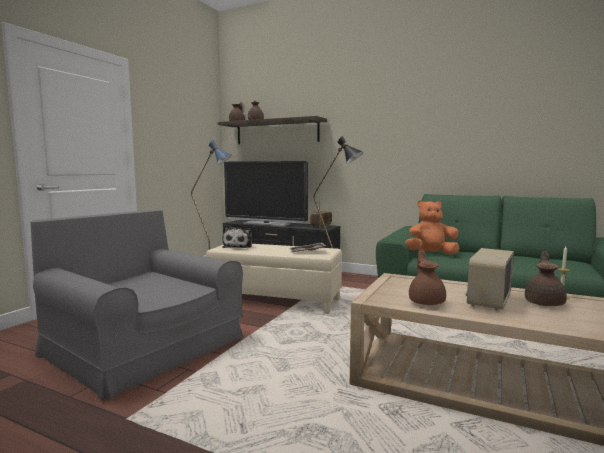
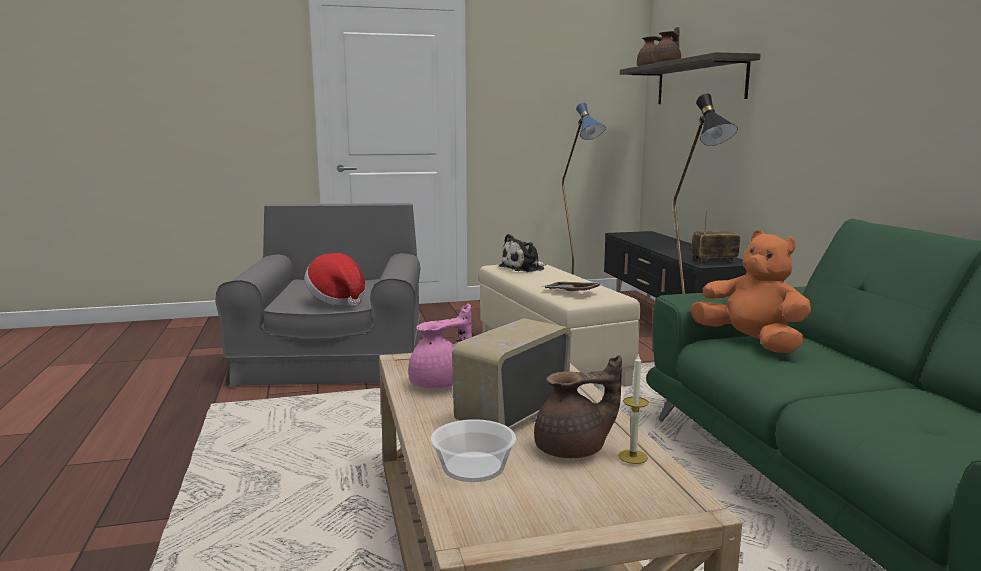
camera: 50 degrees right, 5 degrees up
(171, 291) = (337, 300): none -> hat
(266, 224) = (654, 243): television -> none
(426, 301) = (440, 383): brown teapot -> pink teapot
(488, 301) = (512, 414): radio -> radio turned 45 degrees counterclockwise
(560, 321) = (472, 466): none -> bowl

